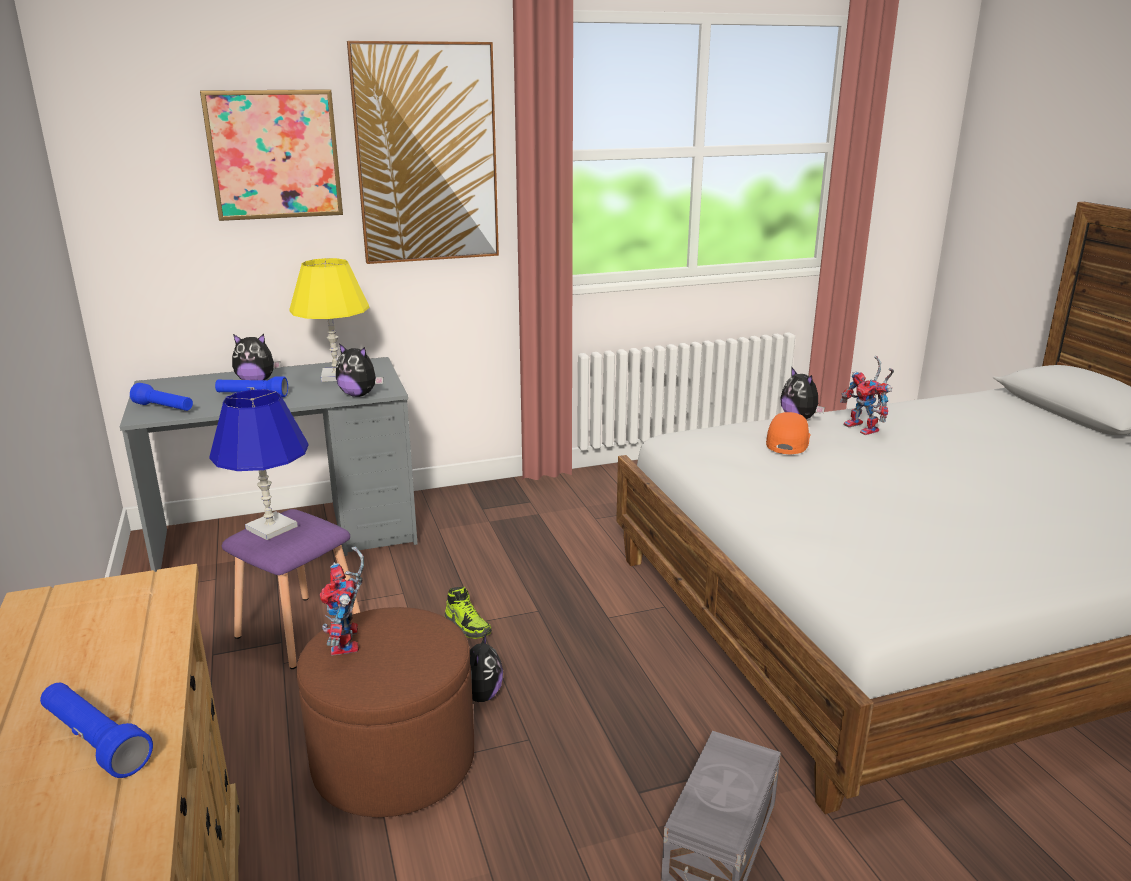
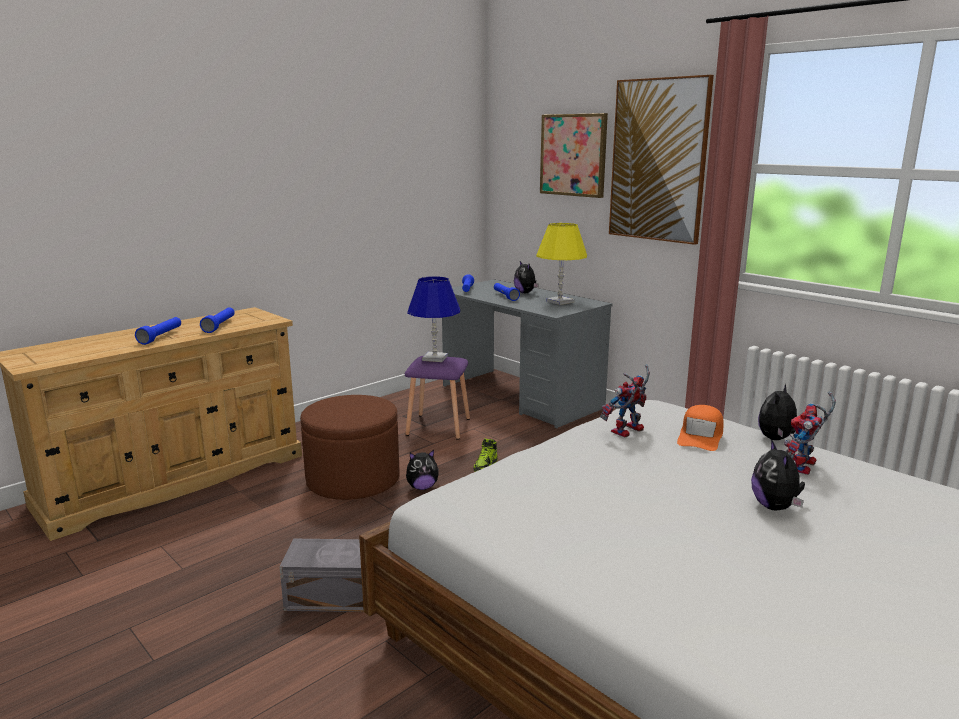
camera: 65 degrees right, 5 degrees down
(114, 649) = (220, 326): none -> blue flashlight
(348, 643) = (346, 400): toy robot -> toy robot (627, 432)
(359, 395) = (539, 310): plush toy -> plush toy (775, 507)
(787, 441) = (700, 436): orange cap -> orange cap turned 120 degrees clockwise

